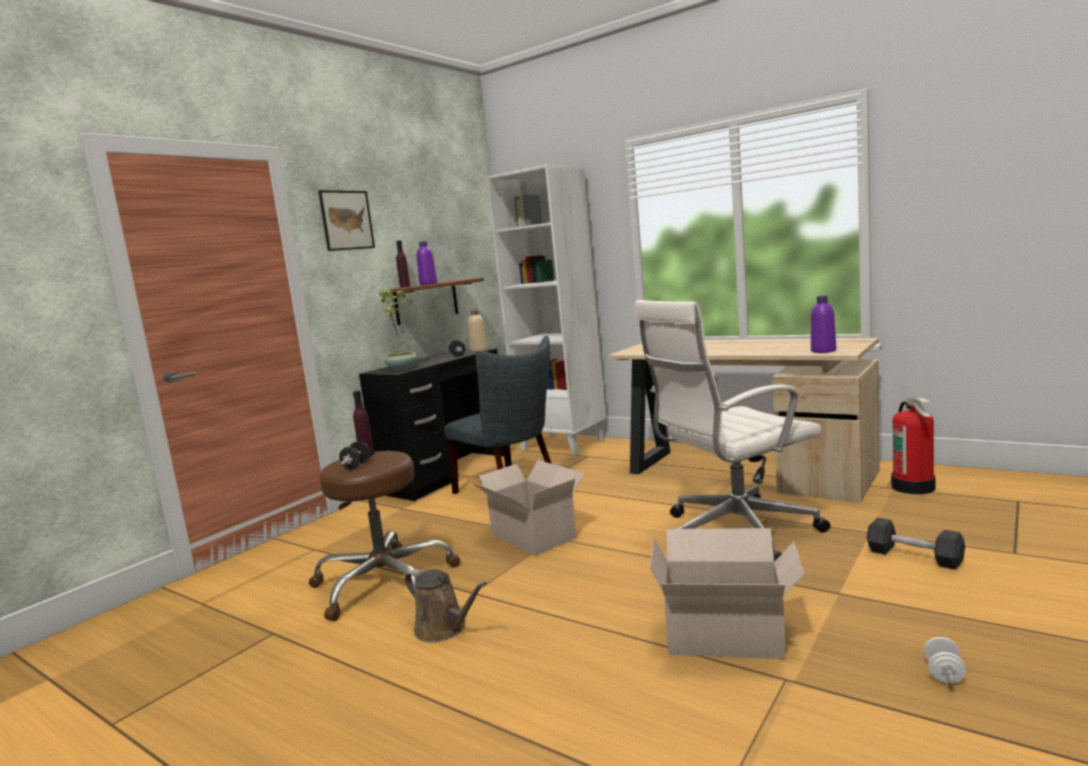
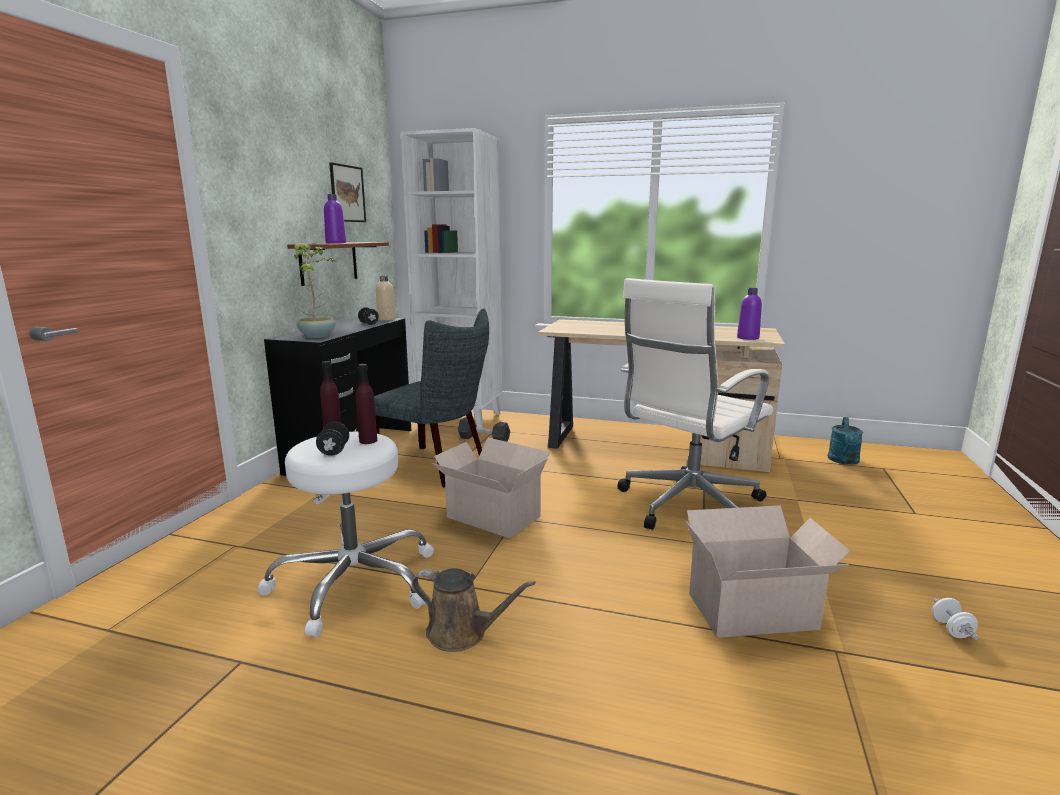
camera: 20 degrees left, 5 degrees up
(346, 220) = (252, 156): picture -> picture (347, 193)
(385, 583) = (355, 582): brown stool -> white stool
(405, 287) = (312, 243): purple bottle -> purple bottle (368, 441)
(913, 487) = (800, 457): fire extinguisher -> none
(914, 556) = (847, 520): black dumbbell -> black dumbbell (484, 439)
(970, 492) = (844, 461): none -> turquoise watering can

